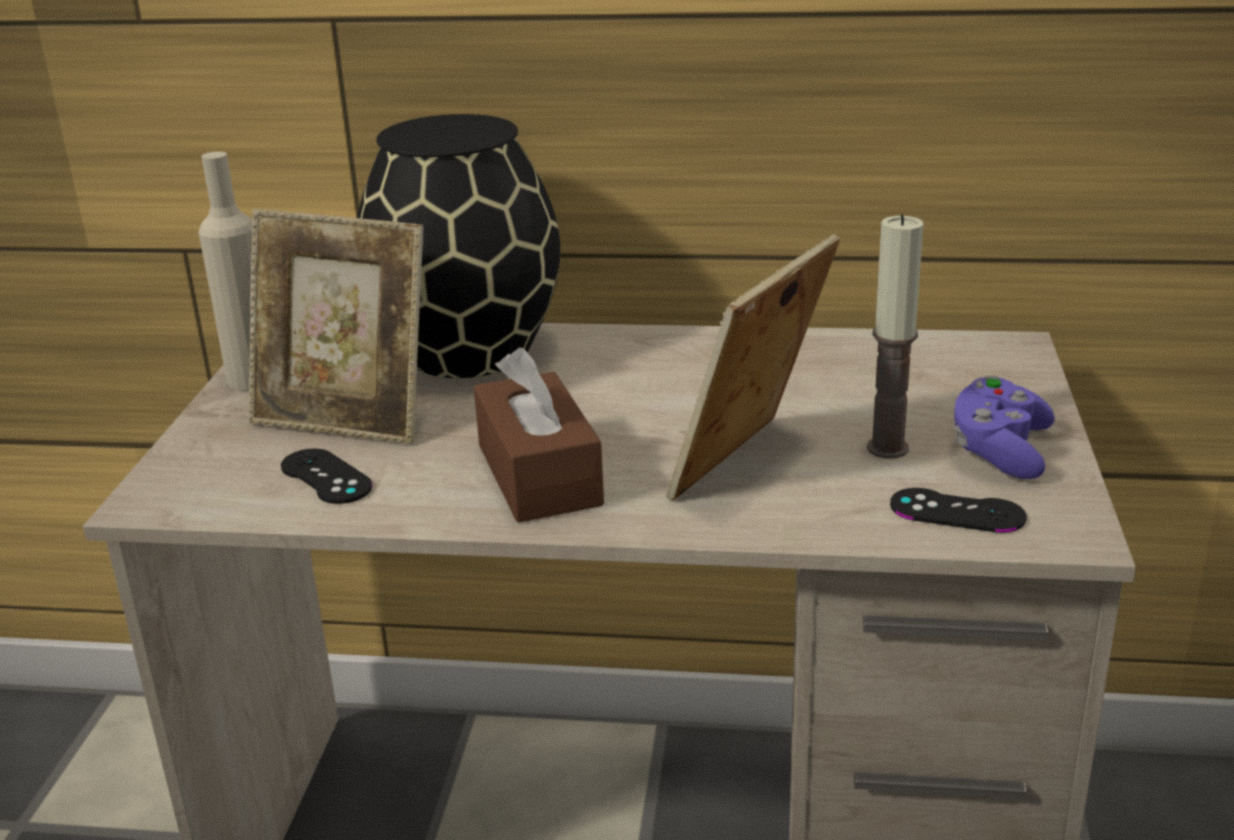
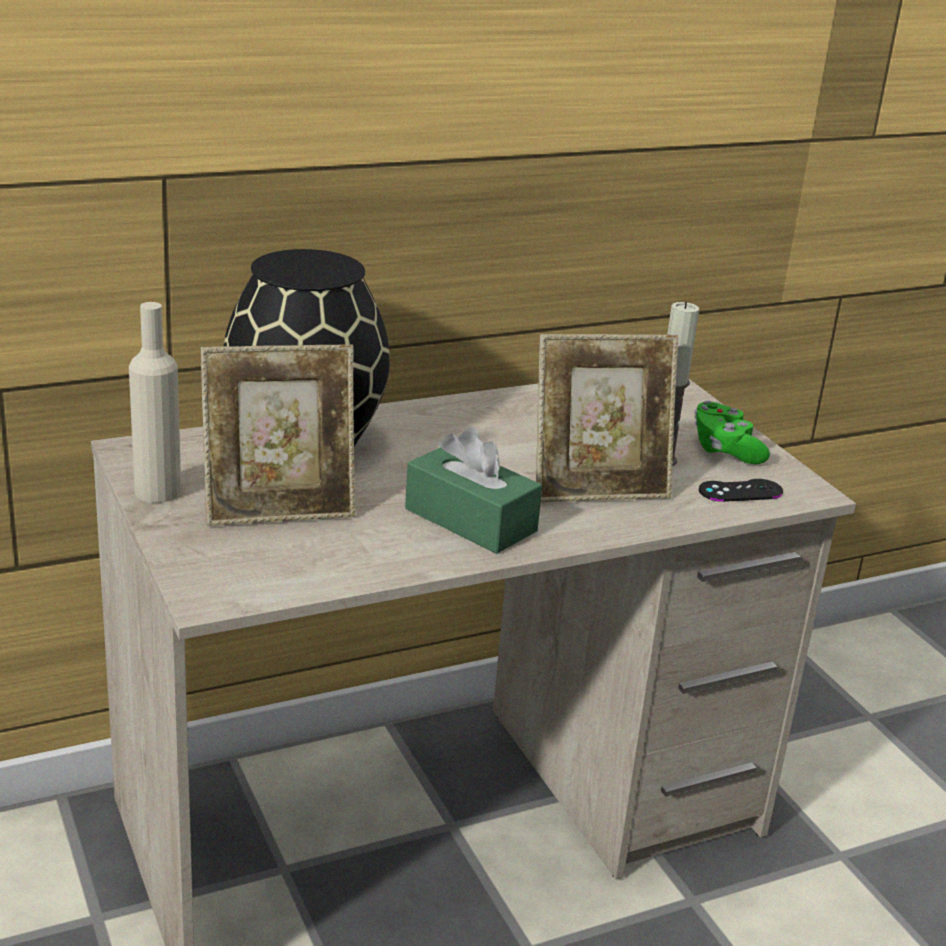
camera: 35 degrees left, 0 degrees up
(326, 477) = (322, 552): black game controller -> none
(539, 475) = (470, 520): brown tissue box -> green tissue box
(751, 468) = (598, 488): picture frame -> picture frame turned 105 degrees counterclockwise
(999, 451) = (725, 450): purple game controller -> green game controller

